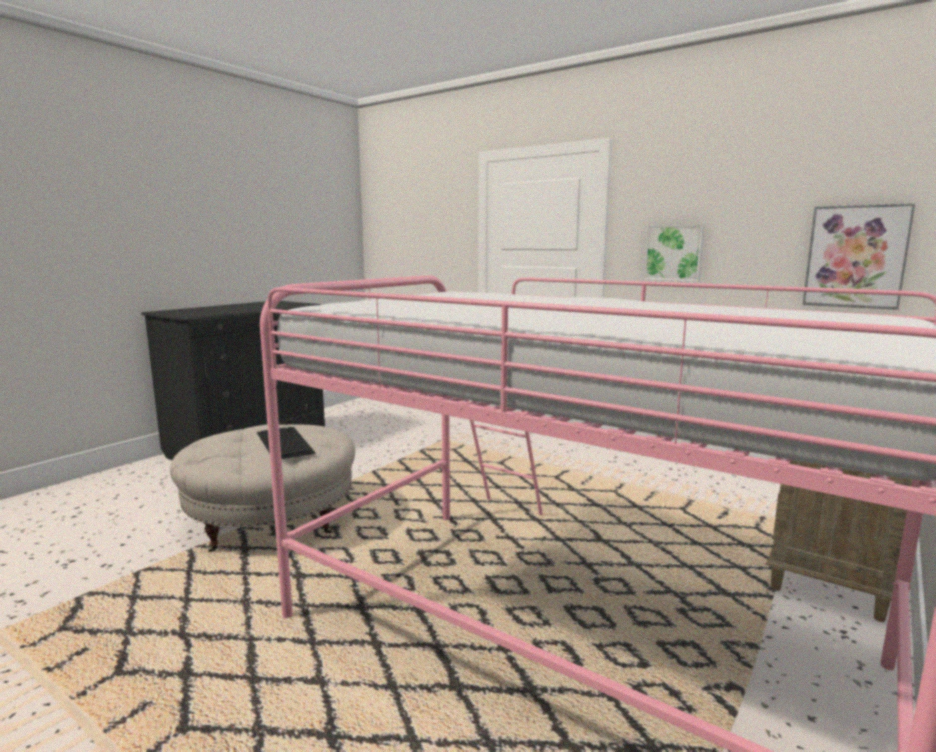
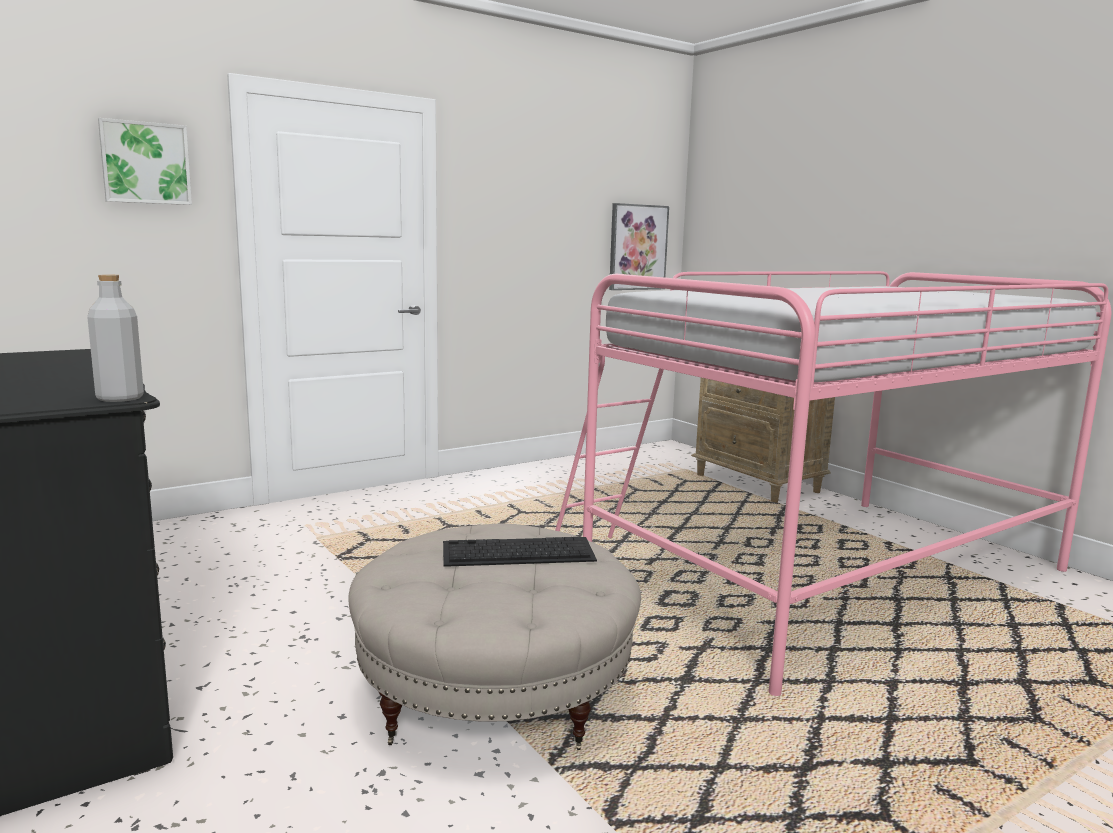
camera: 70 degrees left, 0 degrees up
(192, 316) = (120, 398): none -> grey bottle
(674, 253) = (508, 242): picture -> picture (145, 163)

